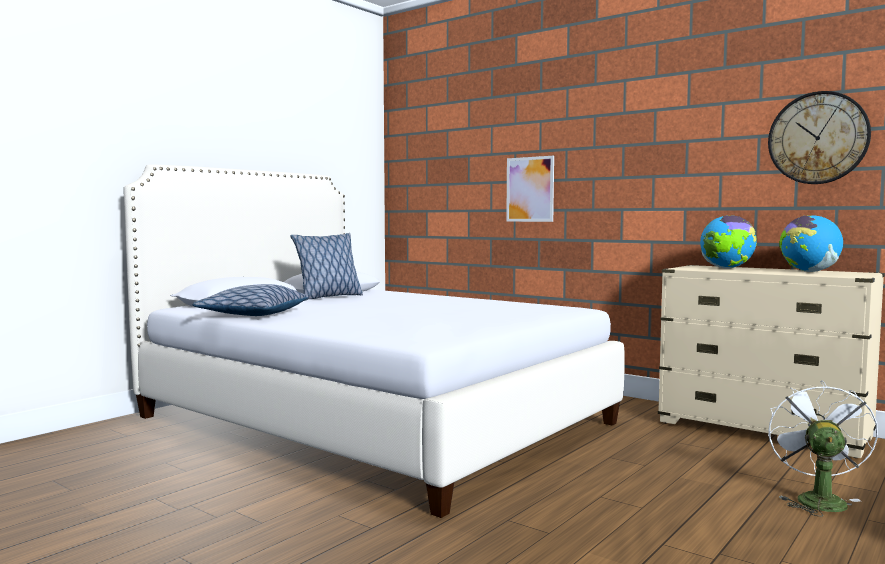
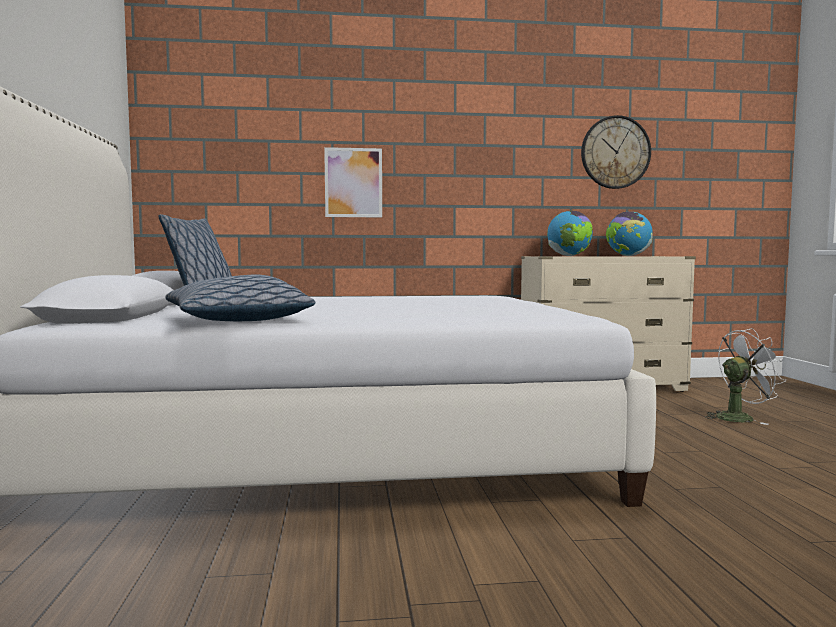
camera: 45 degrees left, 0 degrees up
(816, 499) = (740, 418): white fan -> white fan turned 105 degrees clockwise

